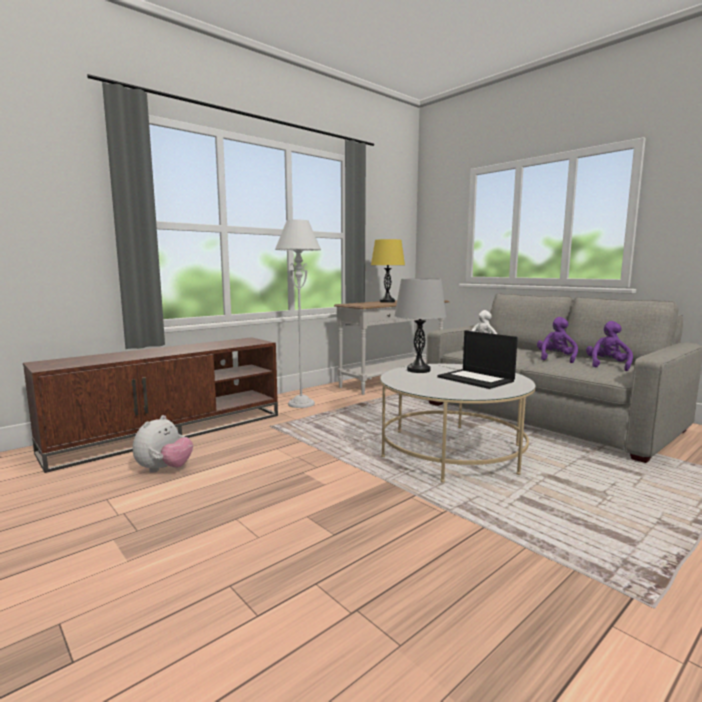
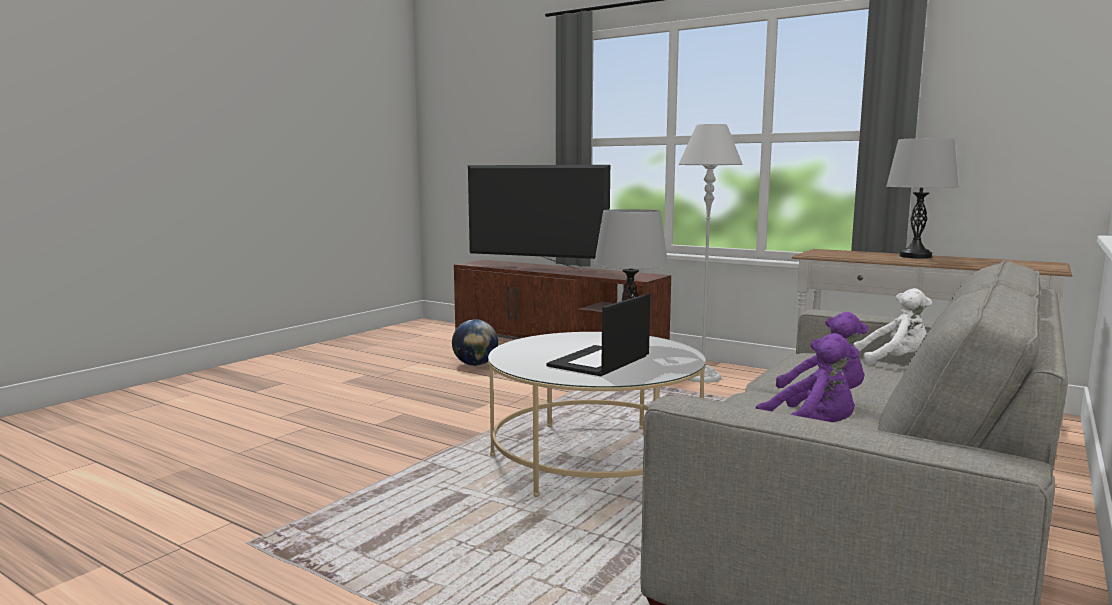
camera: 75 degrees right, 0 degrees up
(140, 354) = (537, 267): none -> television
(164, 469) = (475, 364): plush toy -> globe
(387, 302) = (915, 256): yellow table lamp -> grey table lamp

